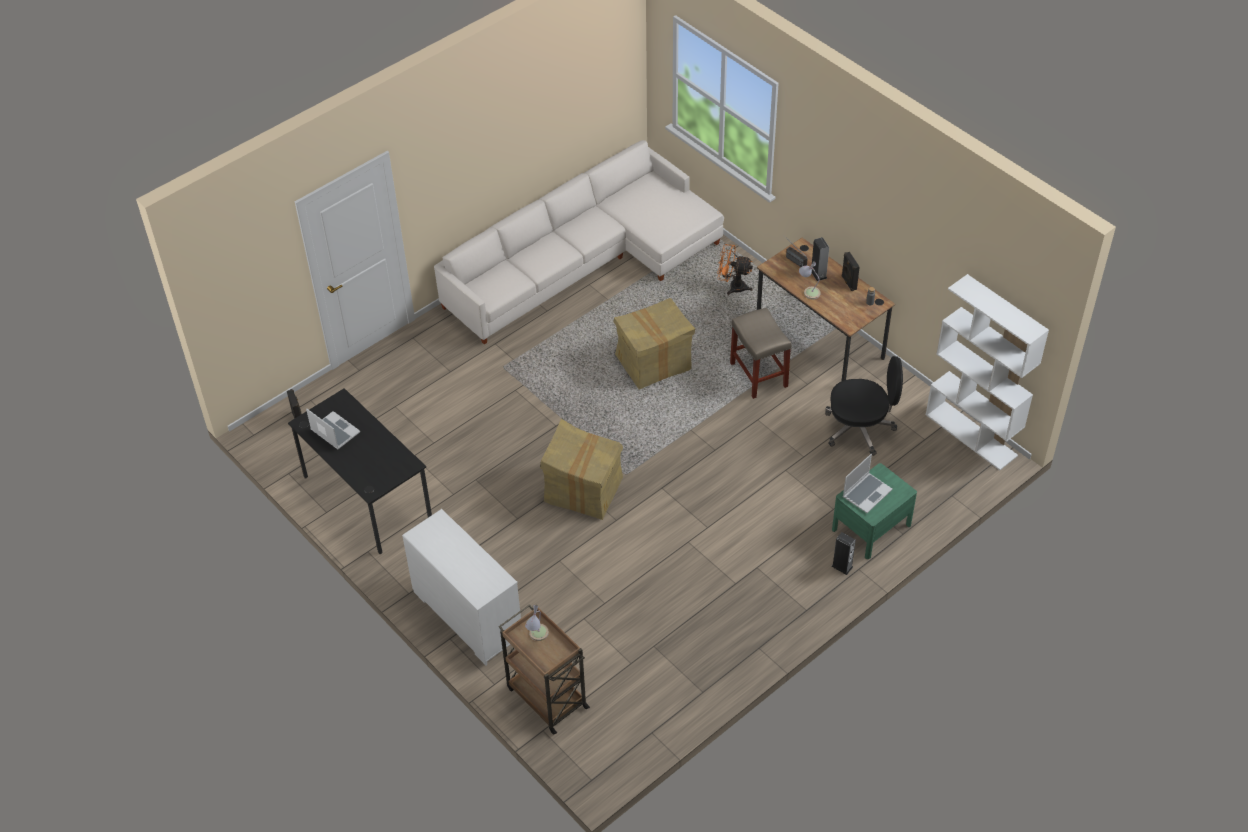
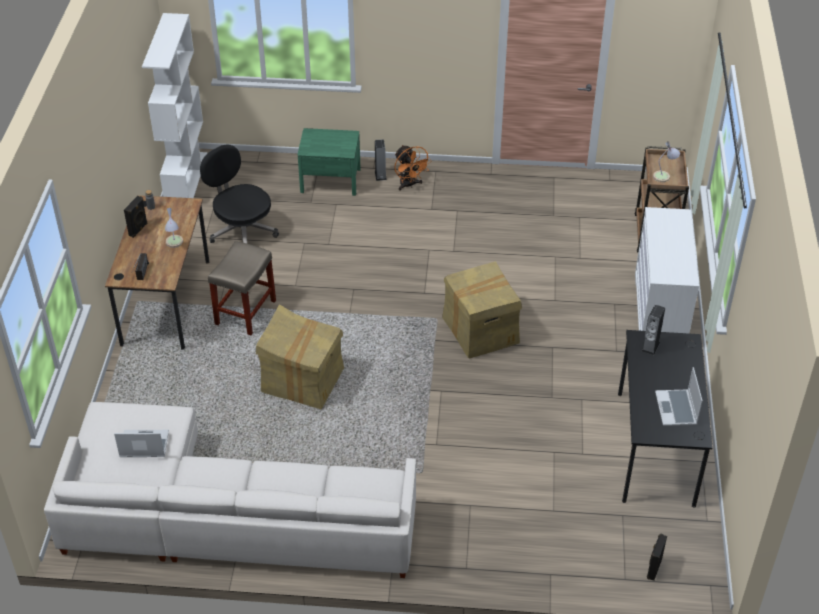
camera: 135 degrees left, 5 degrees down
(733, 286) = (151, 391): orange fan -> orange fan (409, 185)
(818, 274) = (145, 250): speaker -> speaker (650, 347)
(867, 493) = (333, 146): laptop -> laptop (143, 445)

